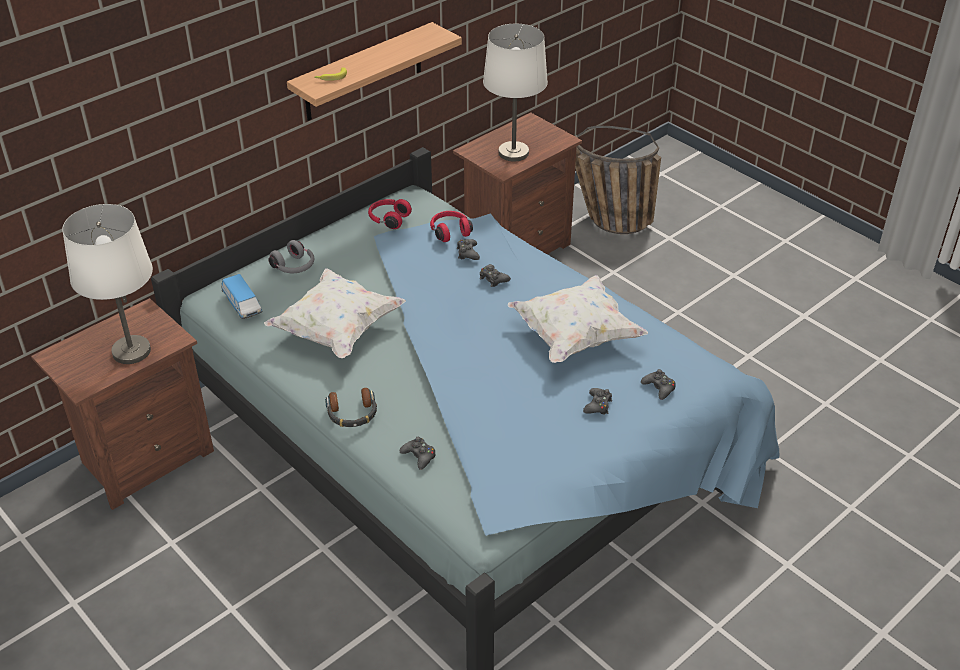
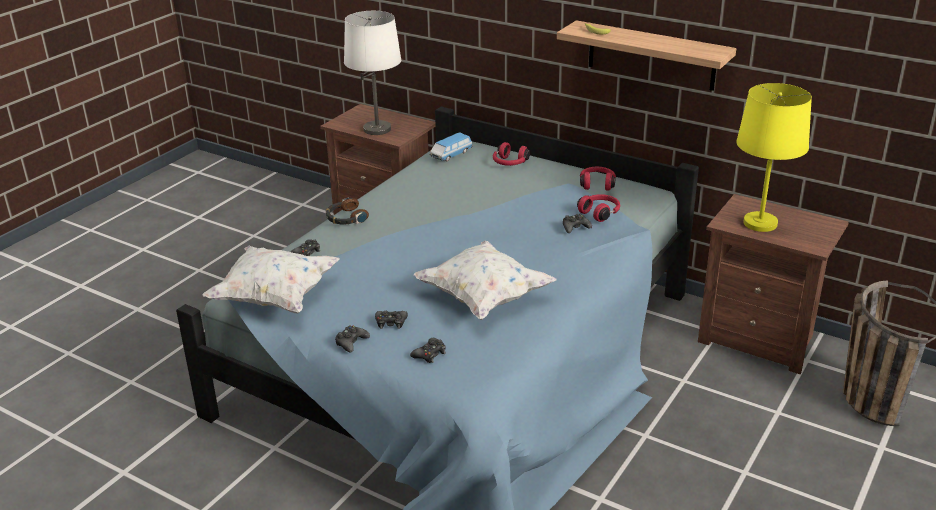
camera: 75 degrees right, 10 degrees down
(294, 267) = (509, 163): grey headphones -> red headphones
(337, 330) = (440, 194): white pillow -> white pillow (274, 297)
(493, 279) = (543, 244): black game controller -> black game controller (351, 342)
(513, 153) = (760, 223): white table lamp -> yellow table lamp

